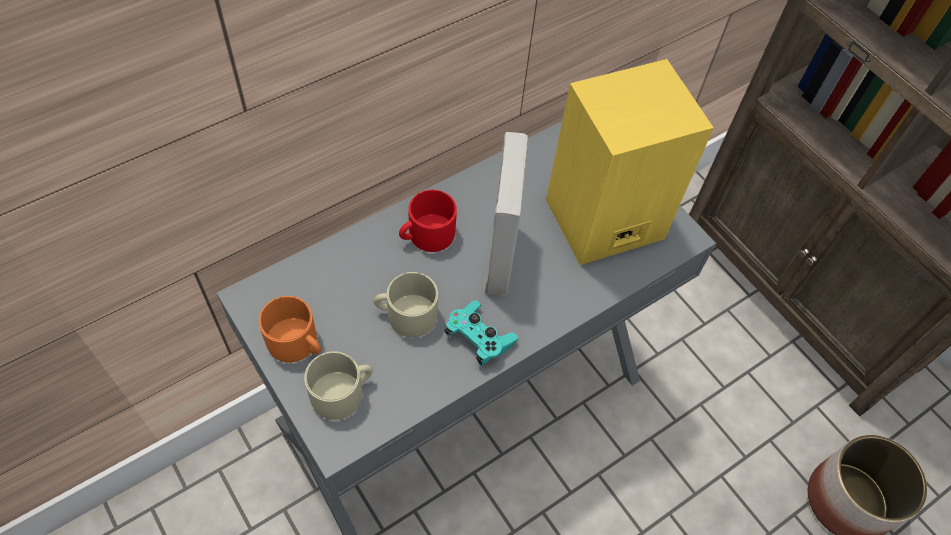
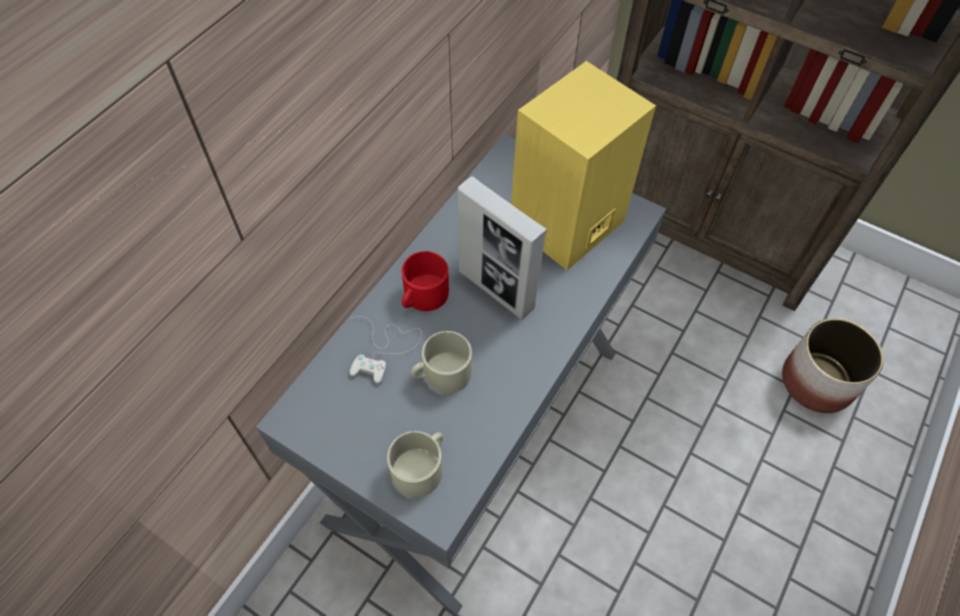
camera: 20 degrees left, 0 degrees up
(297, 343) = (356, 441): orange mug -> none
(365, 269) = (384, 348): none -> white game controller
(479, 338) = (515, 368): turquoise game controller -> none
(500, 257) = (496, 290): picture frame -> picture frame turned 150 degrees clockwise

